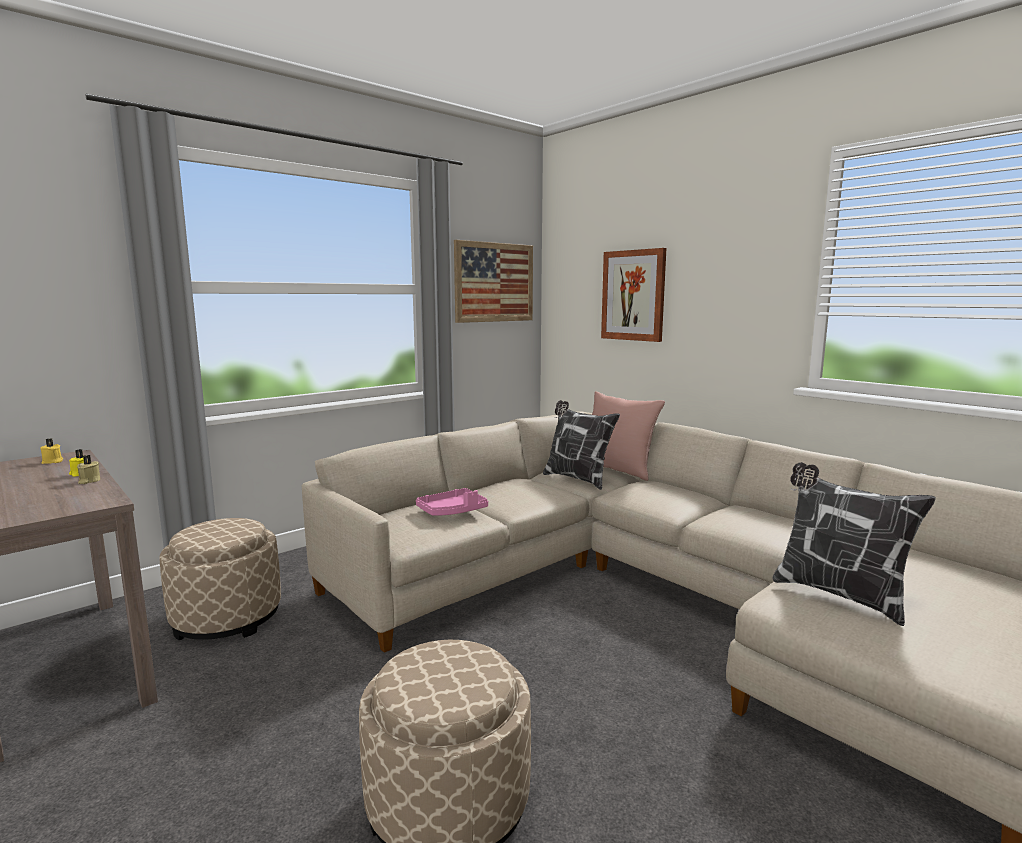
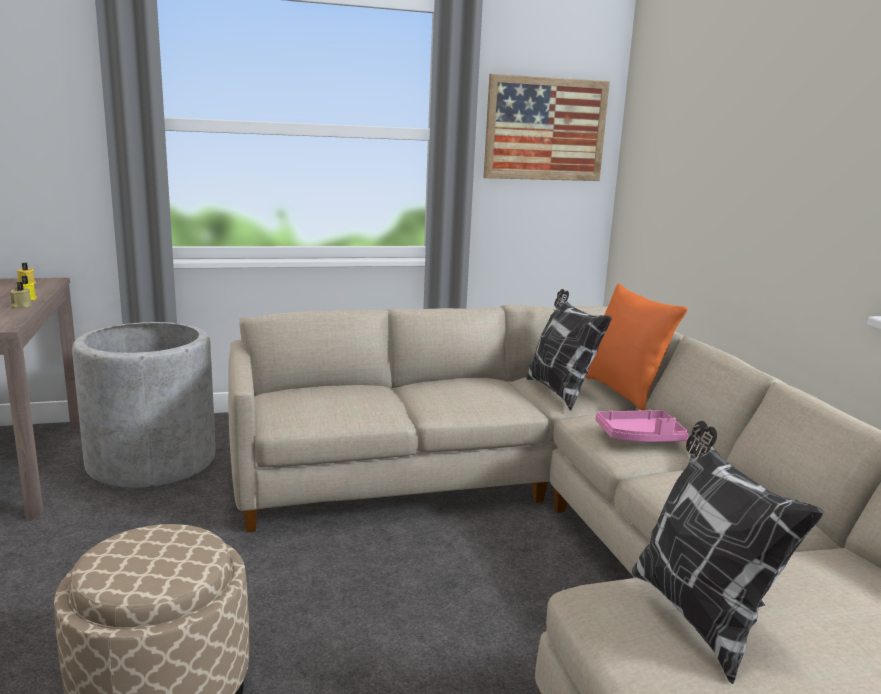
camera: 25 degrees right, 5 degrees up
(227, 618) = (152, 461): beige ottoman -> grey planter
(452, 511) = (365, 400): pink tray -> pink tray (640, 437)
(618, 471) = (624, 392): pink pillow -> orange pillow
(633, 295) = (709, 156): picture -> none

